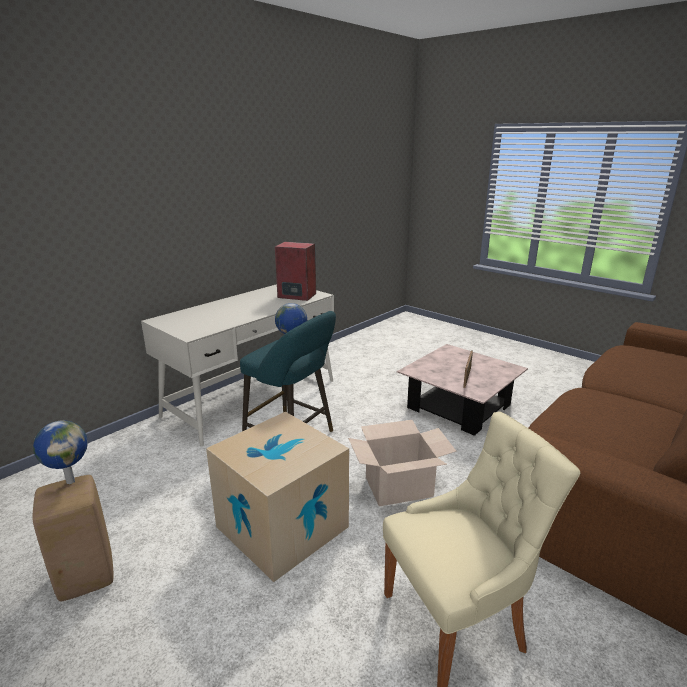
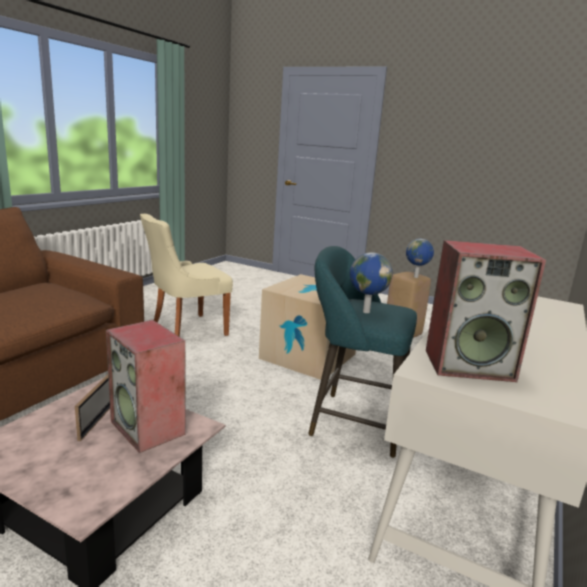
camera: 165 degrees right, 5 degrees down
(398, 487) = (218, 383): cardboard box -> none
(437, 371) = (149, 428): none -> speaker

